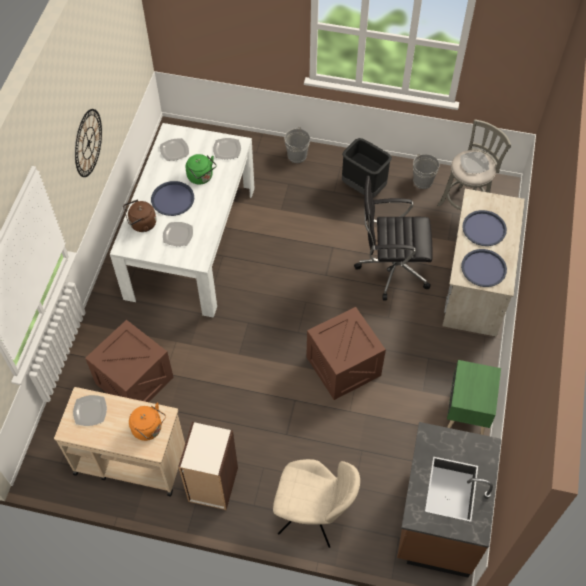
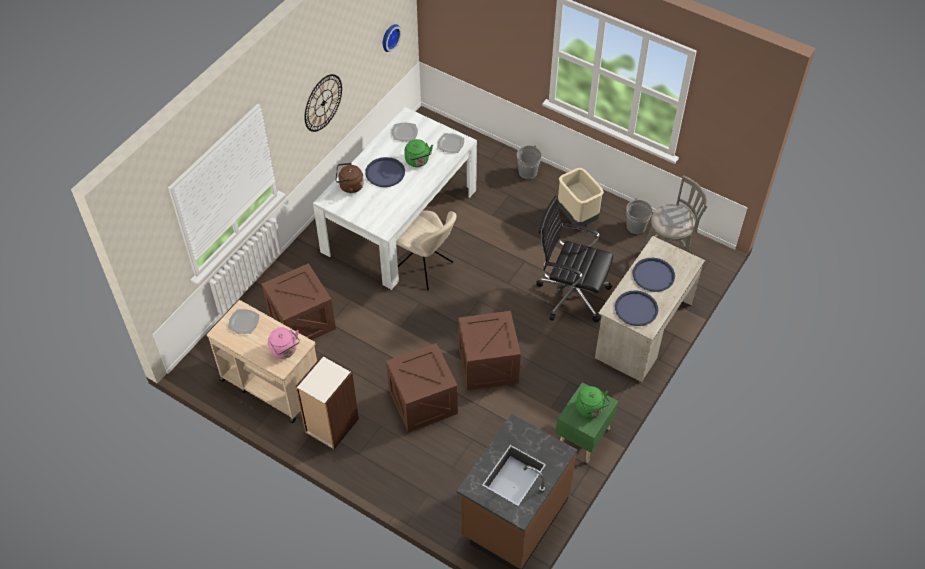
camera: 20 degrees right, 5 degrees down
(128, 52) = (389, 37): none -> wall clock
(149, 429) = (285, 351): orange kettle -> pink kettle
(177, 234) = (376, 203): plate -> none
(295, 427) = (422, 401): none -> crate
(313, 516) = (405, 479): beige chair -> beige chair (425, 267)
(364, 187) = (577, 217): black trash can -> beige trash can
(479, 385) = (590, 409): none -> green kettle

